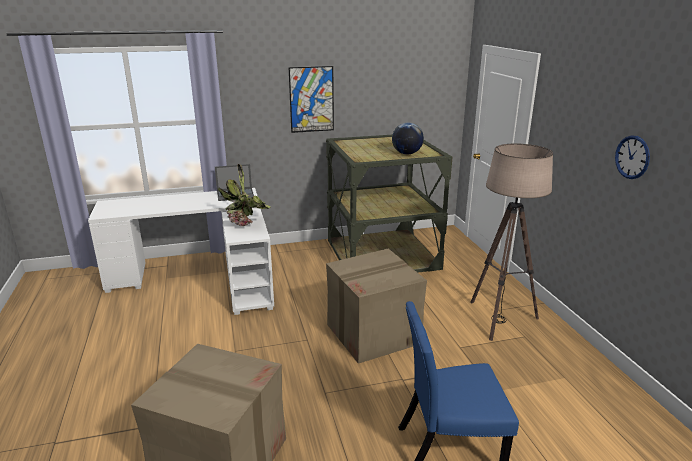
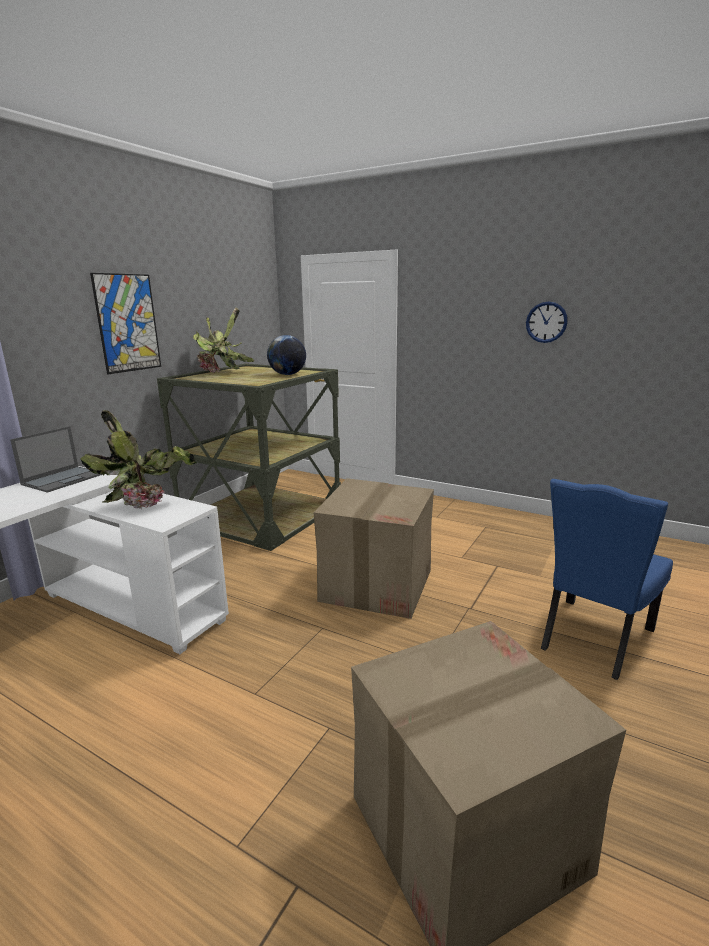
camera: 45 degrees left, 5 degrees down
(374, 141) = (222, 373): none -> potted plant
(500, 319) = (449, 523): floor lamp -> none

